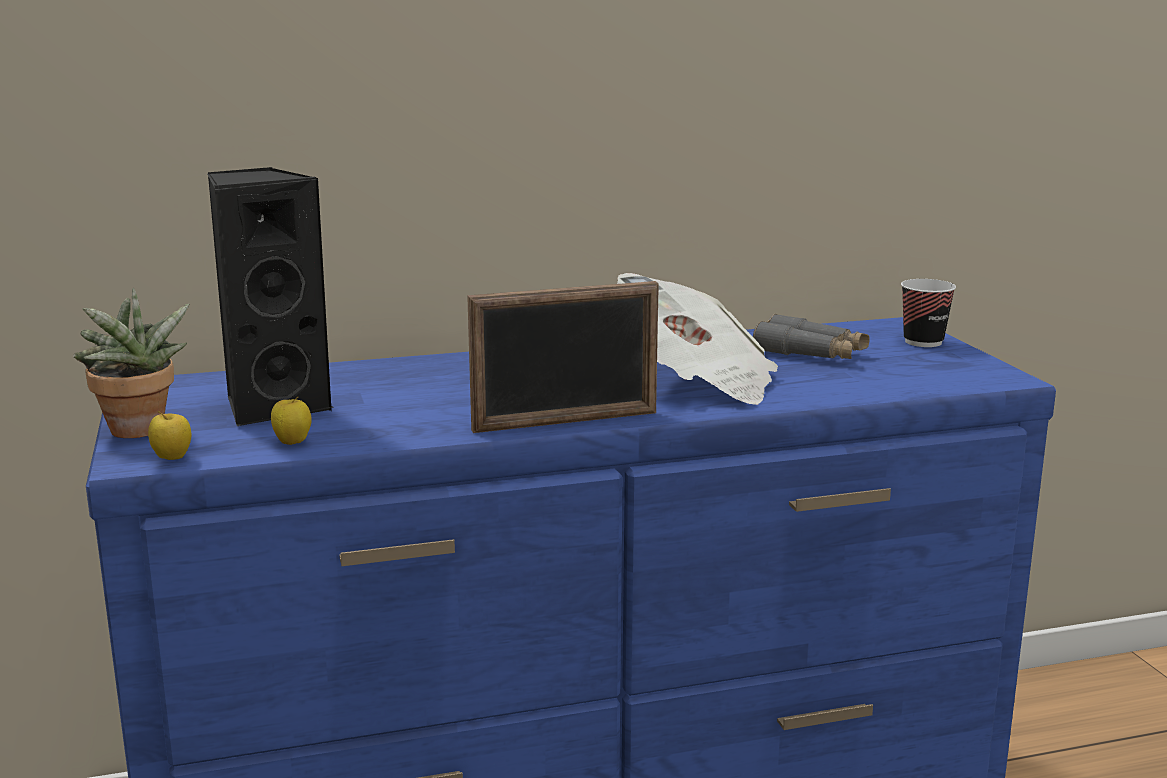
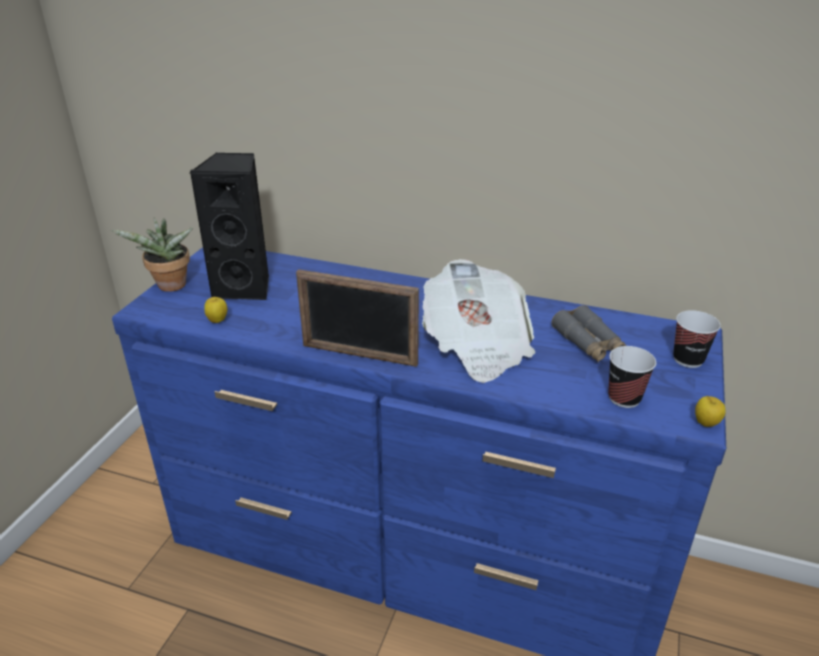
camera: 35 degrees right, 15 degrees up
(172, 458) = (158, 313): apple -> apple (705, 424)
(915, 380) = (624, 398): none -> cup

